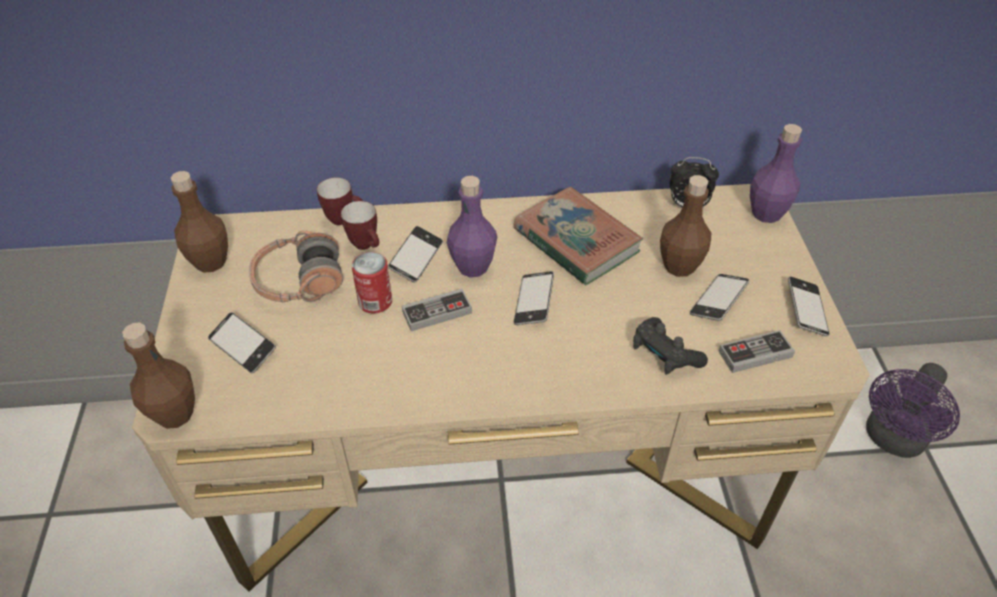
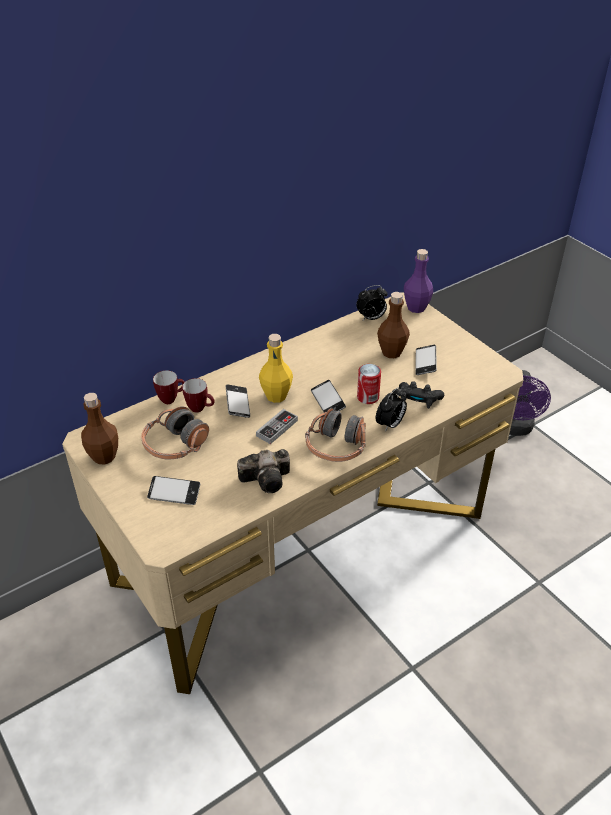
camera: 30 degrees left, 5 degrees down
(175, 414) = (166, 545): brown bottle -> none
(367, 381) = (268, 479): none -> camera
(375, 301) = (234, 437): can -> can (368, 397)
(473, 266) = (276, 396): purple bottle -> yellow bottle
(493, 374) = (336, 446): none -> headphones
(576, 241) = (324, 360): book -> none
(594, 374) = (390, 425): none -> alarm clock
(755, 354) = (462, 382): game controller -> none
(806, 310) = (471, 351): phone -> none

